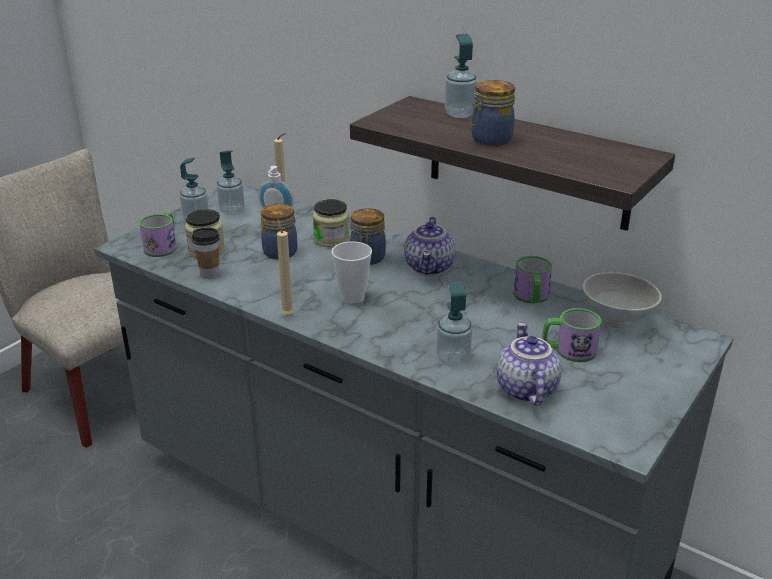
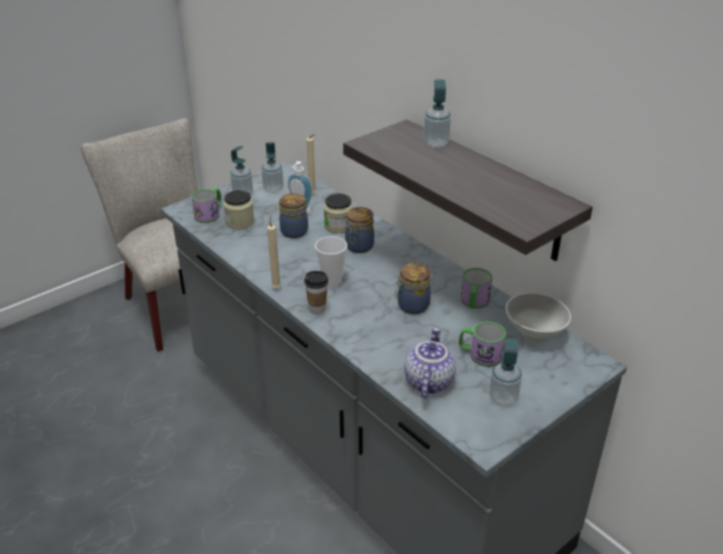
camera: 15 degrees right, 5 degrees up
(209, 274) = (234, 243): cup -> cup (317, 309)
(430, 268) = (405, 263): teapot -> none
(453, 359) = (384, 347): soap dispenser -> soap dispenser (503, 399)
(490, 140) = (444, 173): jar -> jar (412, 306)

